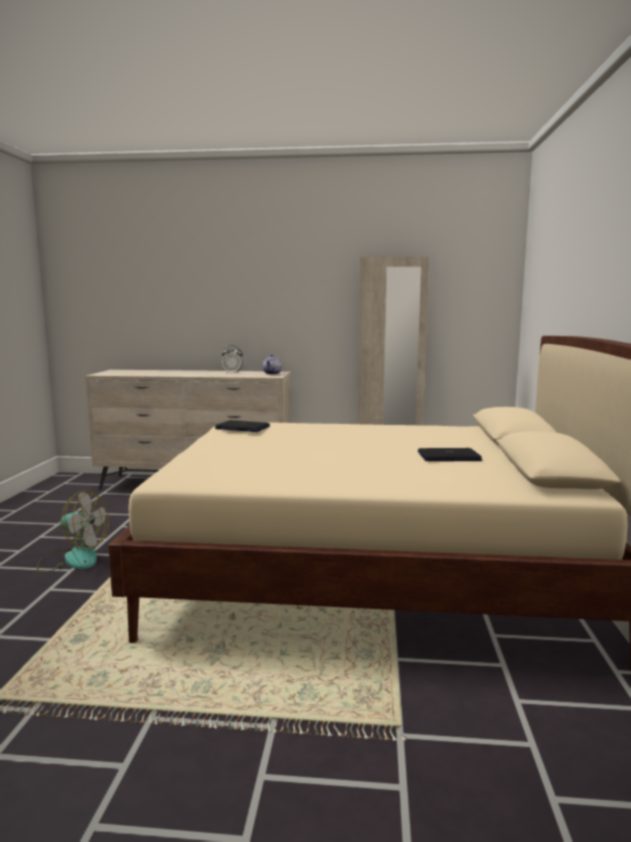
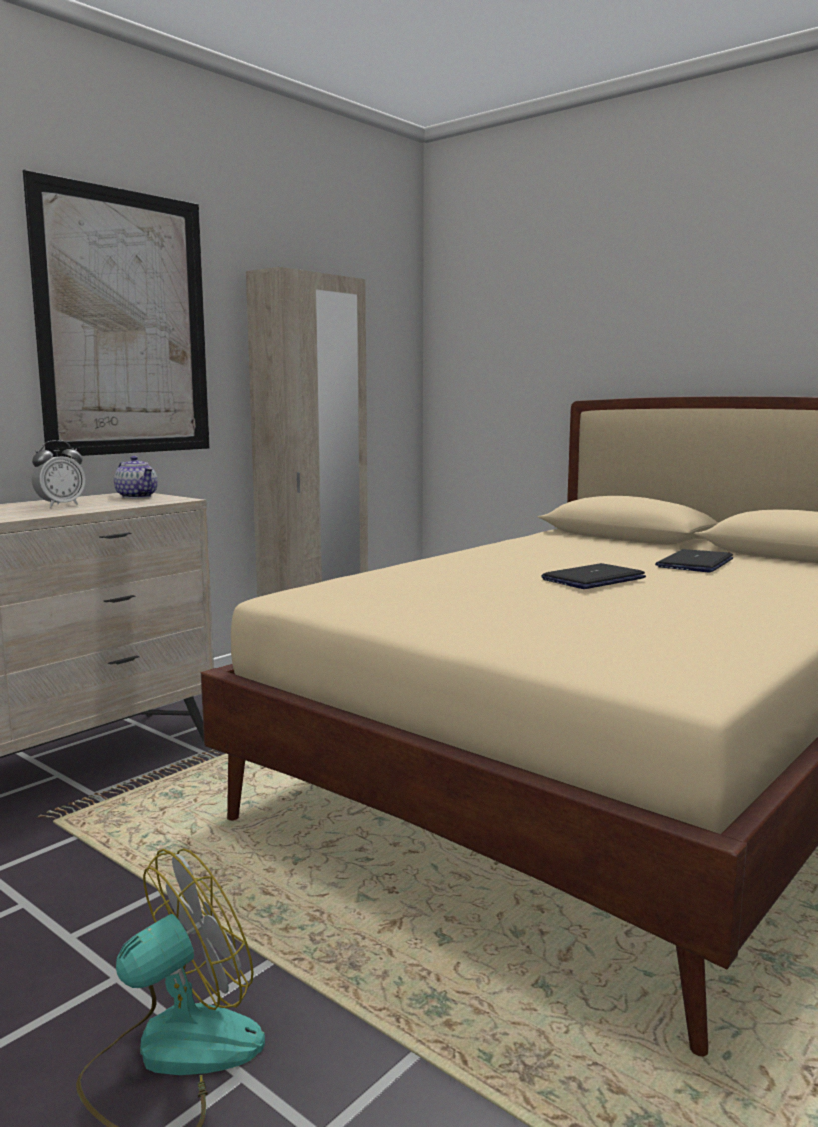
camera: 55 degrees left, 0 degrees up
(243, 427) = (367, 594): laptop -> laptop (593, 579)
(291, 291) = (125, 324): none -> picture

